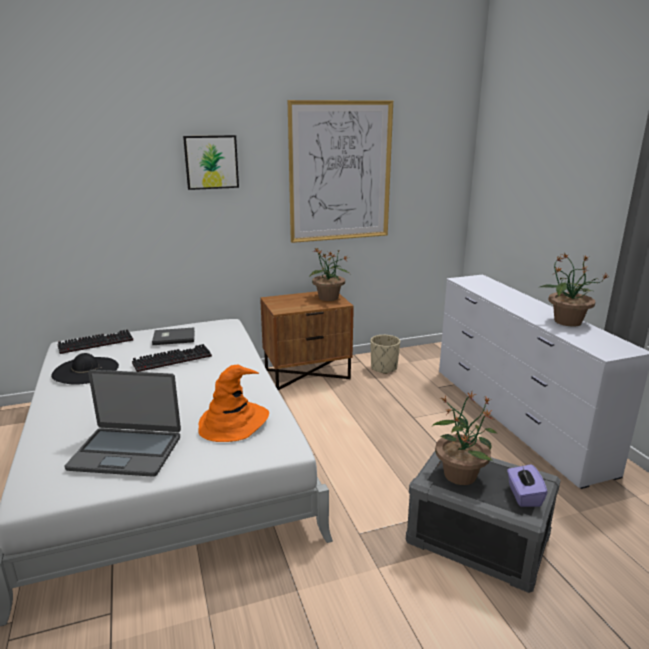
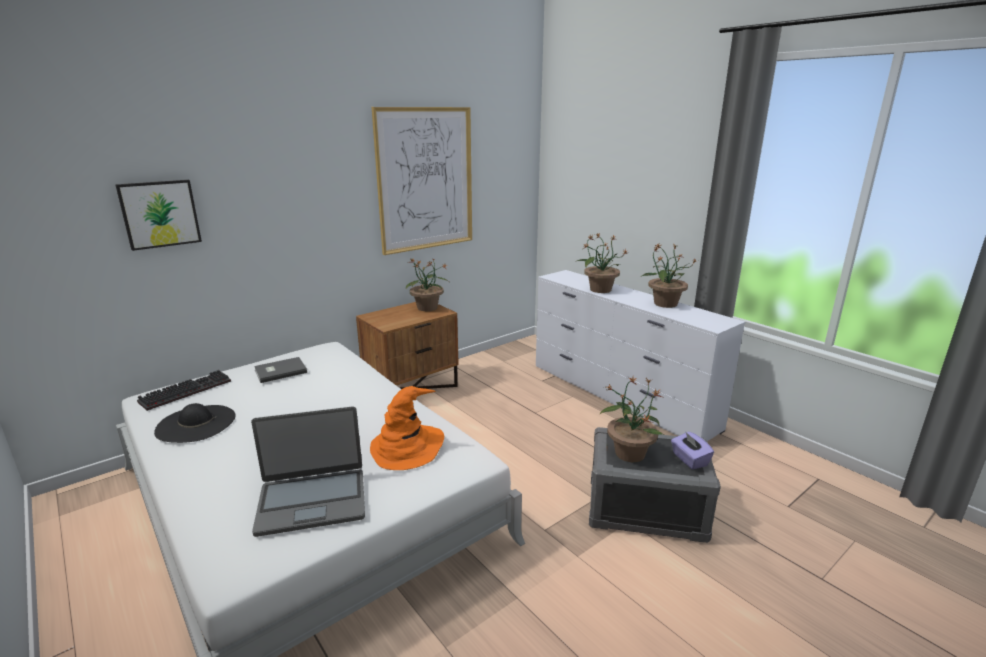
camera: 20 degrees left, 0 degrees up
(173, 359) = (295, 394): keyboard -> none
(211, 162) = (297, 174): picture -> picture (160, 214)
(384, 368) = (483, 370): beige planter -> none
(503, 298) = (599, 289): none -> potted plant

